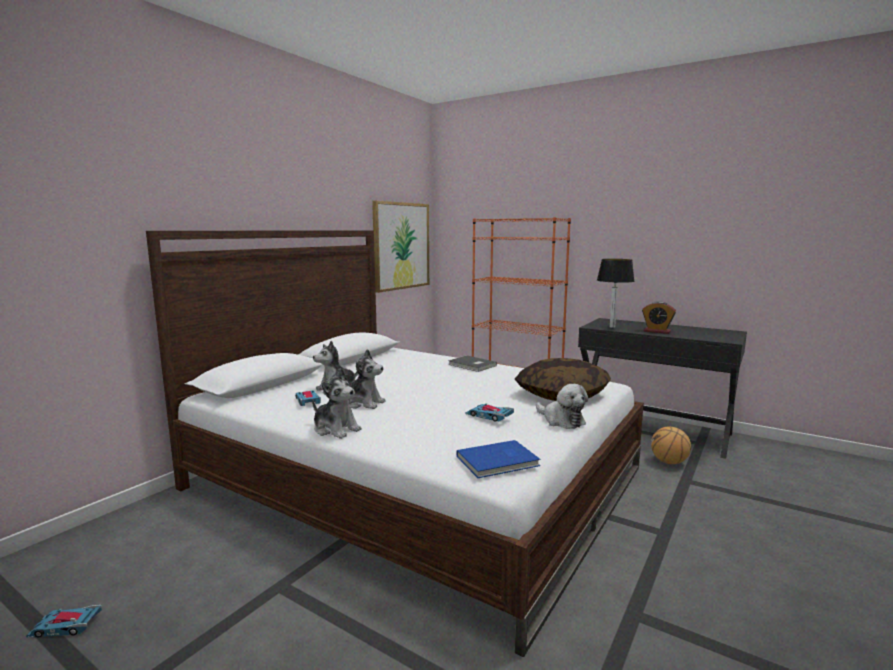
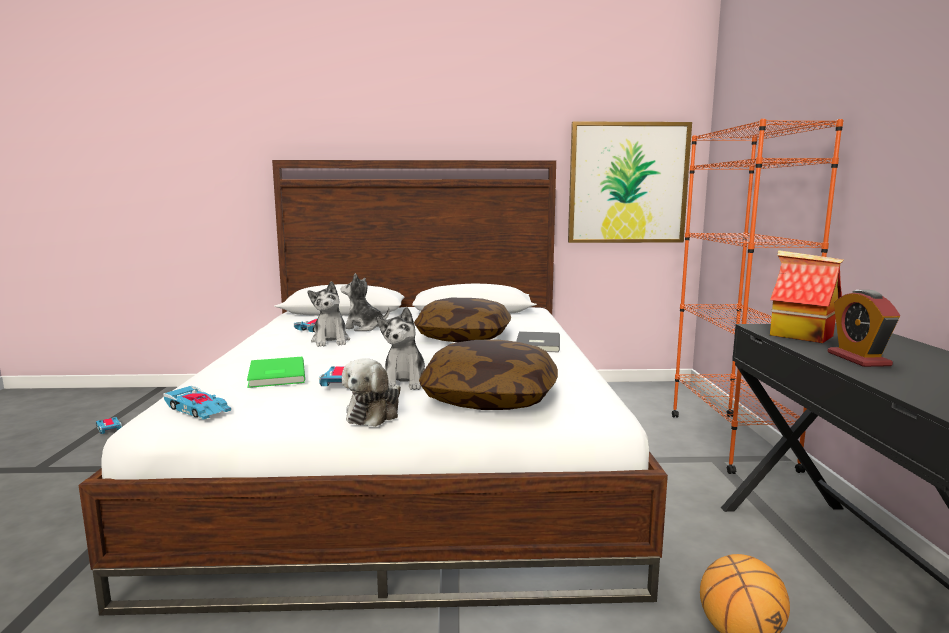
camera: 55 degrees right, 0 degrees up
(336, 429) = (250, 349): plush toy -> plush toy (405, 381)
(422, 373) = (464, 337): none -> pillow
(450, 429) = (275, 375): none -> green book
(499, 461) = (198, 408): blue book -> toy car
(612, 327) = (799, 335): table lamp -> toy house

